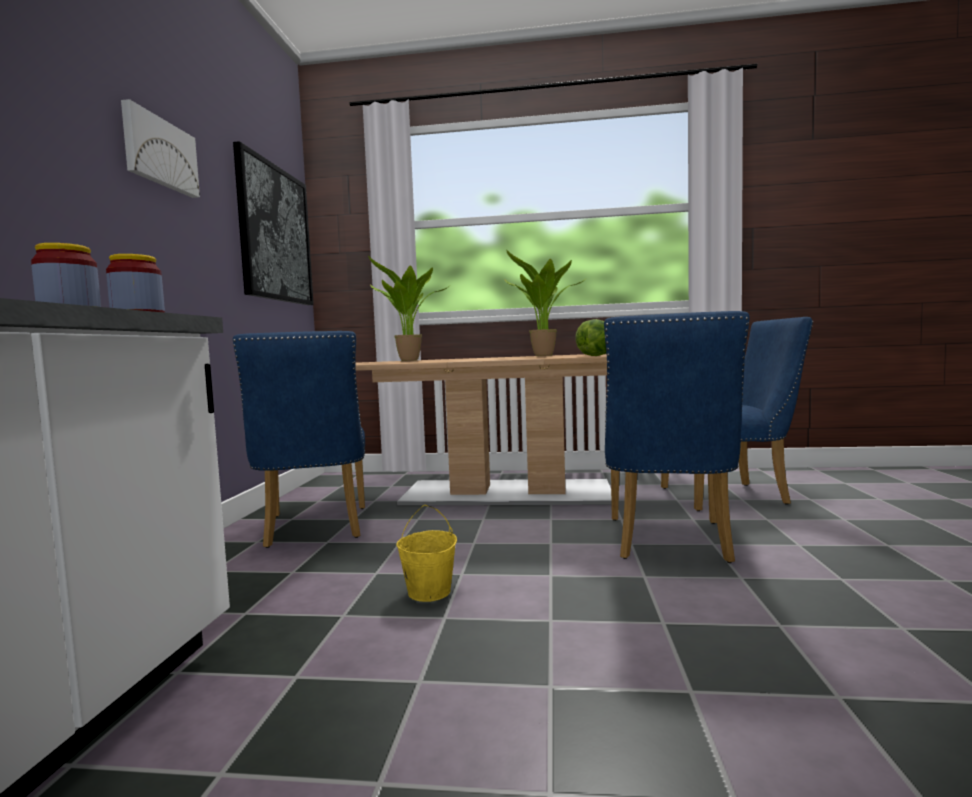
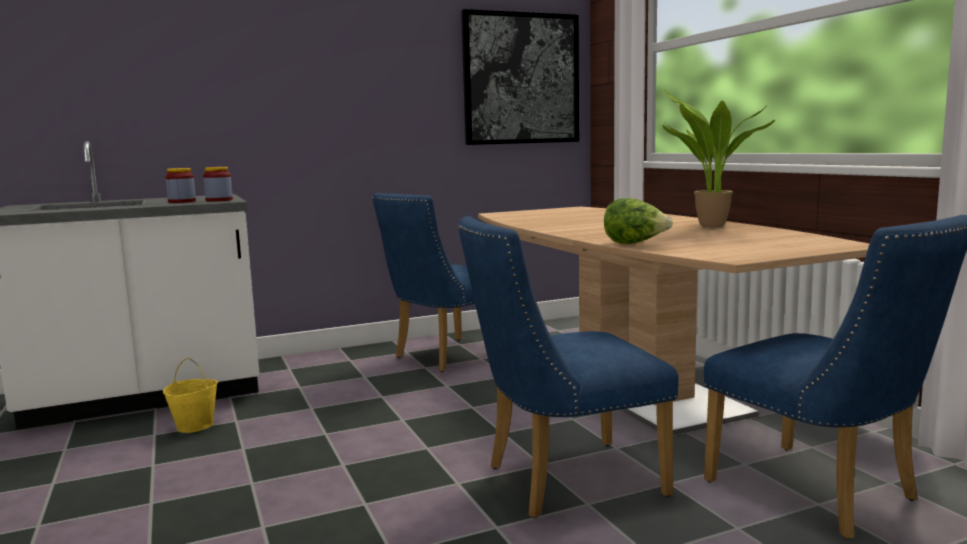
camera: 60 degrees right, 5 degrees up
(159, 153) = (368, 52): picture -> none
(409, 360) = (601, 213): potted plant -> none
(429, 592) = (362, 419): yellow bucket -> yellow bucket (195, 426)

